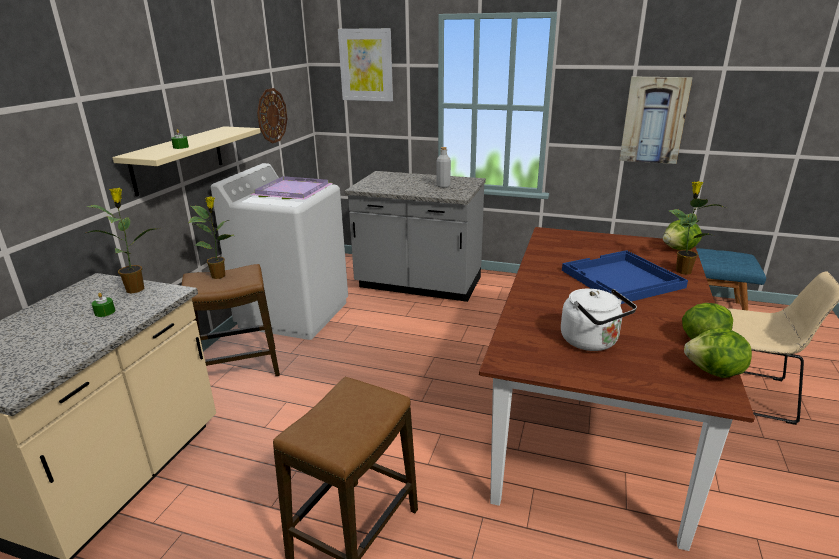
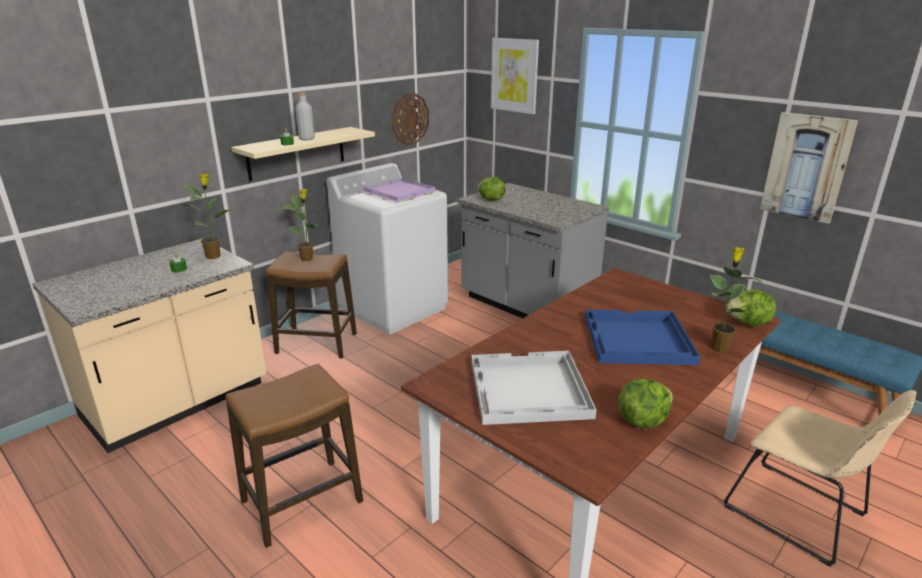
camera: 25 degrees right, 0 degrees up
(443, 186) = (554, 209): grey bottle -> grey bottle (306, 139)
(592, 342) = (528, 389): white kettle -> white tray
(714, 372) = (613, 451): lettuce -> lettuce (490, 200)

